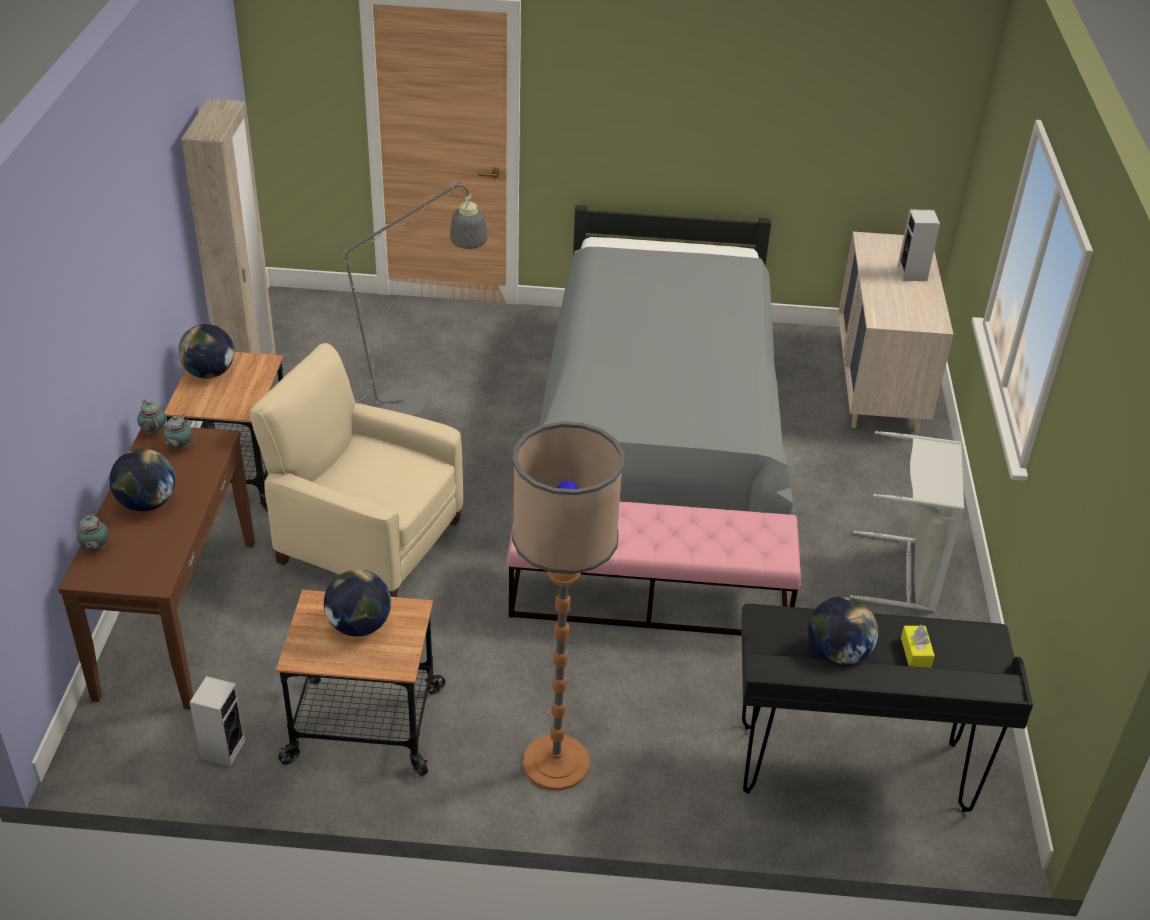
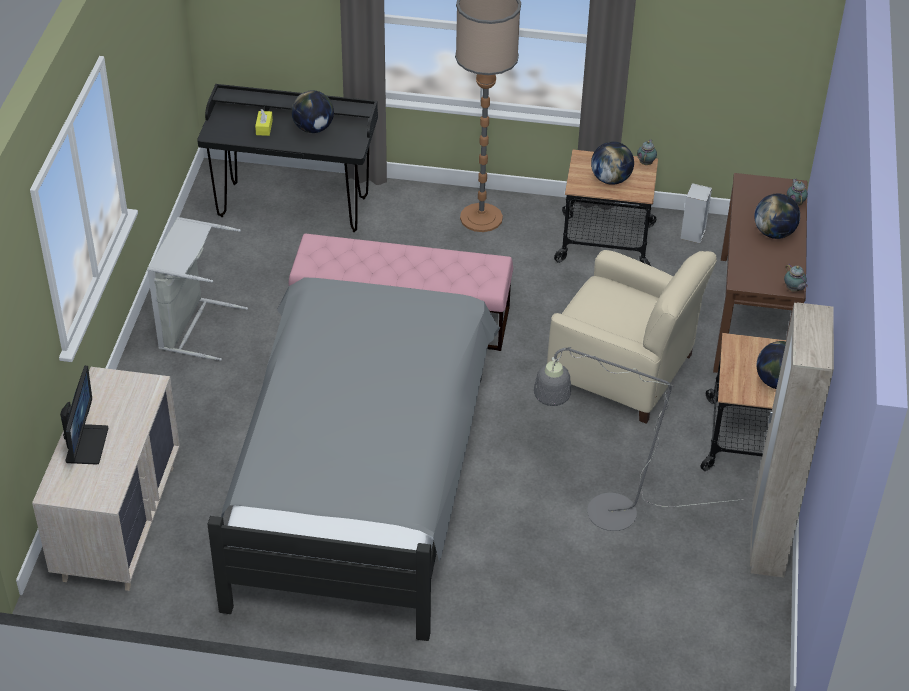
camera: 175 degrees left, 5 degrees up
(179, 448) = (768, 275): teapot -> teapot (646, 162)
(913, 274) = (86, 444): speaker -> monitor

